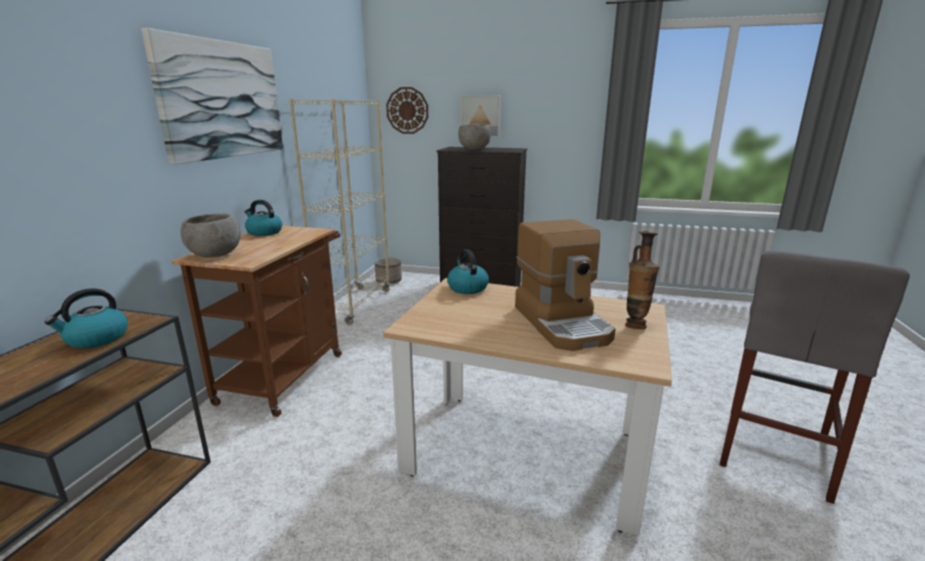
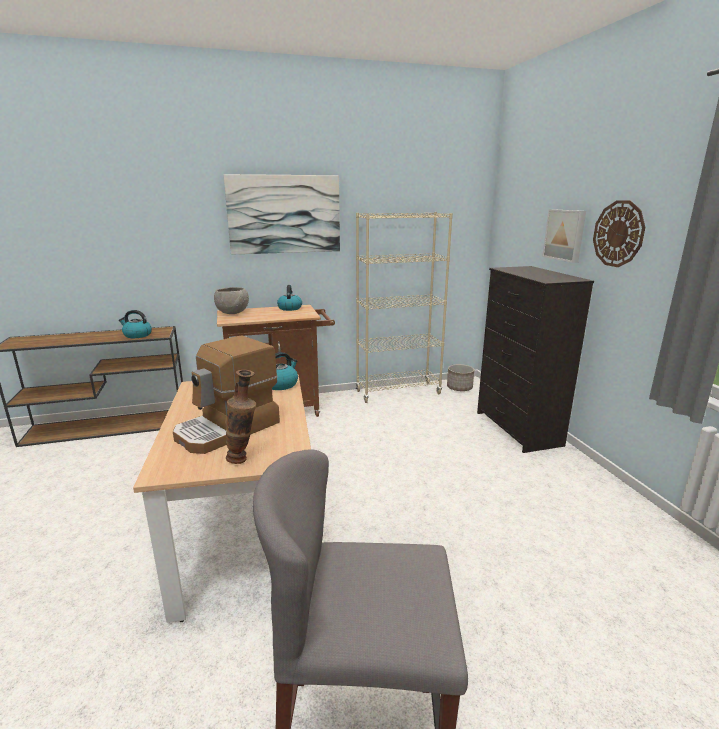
camera: 60 degrees right, 0 degrees up
(407, 110) = (513, 223): wall clock -> wall clock (618, 234)
(473, 149) = (522, 272): grey bowl -> none

